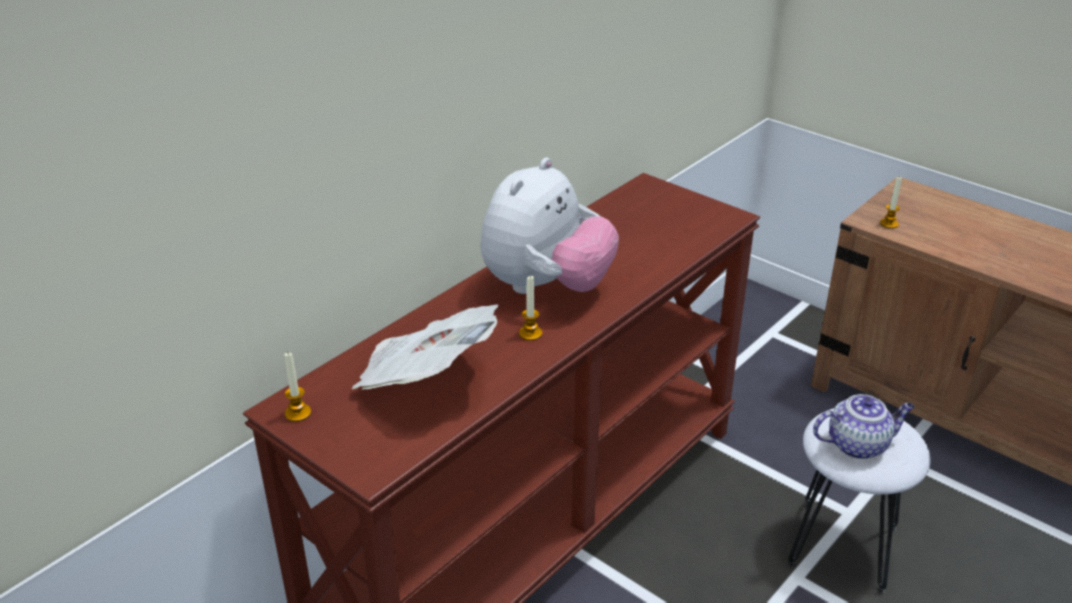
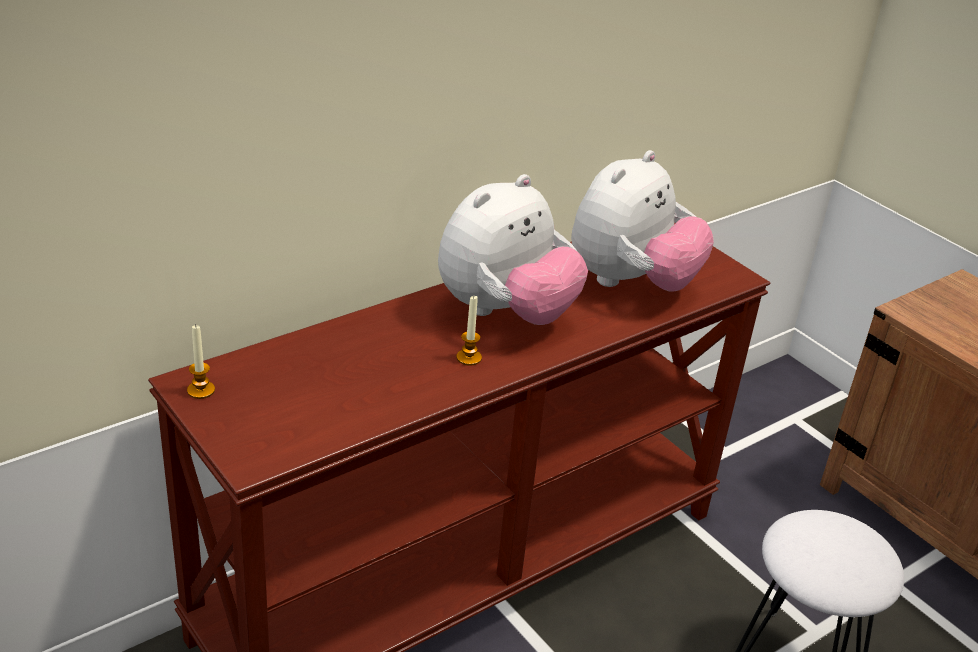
camera: 10 degrees right, 0 degrees up
(426, 379) = (343, 382): newspaper -> none
(644, 239) = (631, 283): none -> plush toy
(858, 444) = (822, 554): teapot -> none
(889, 224) = (930, 319): candle -> none

